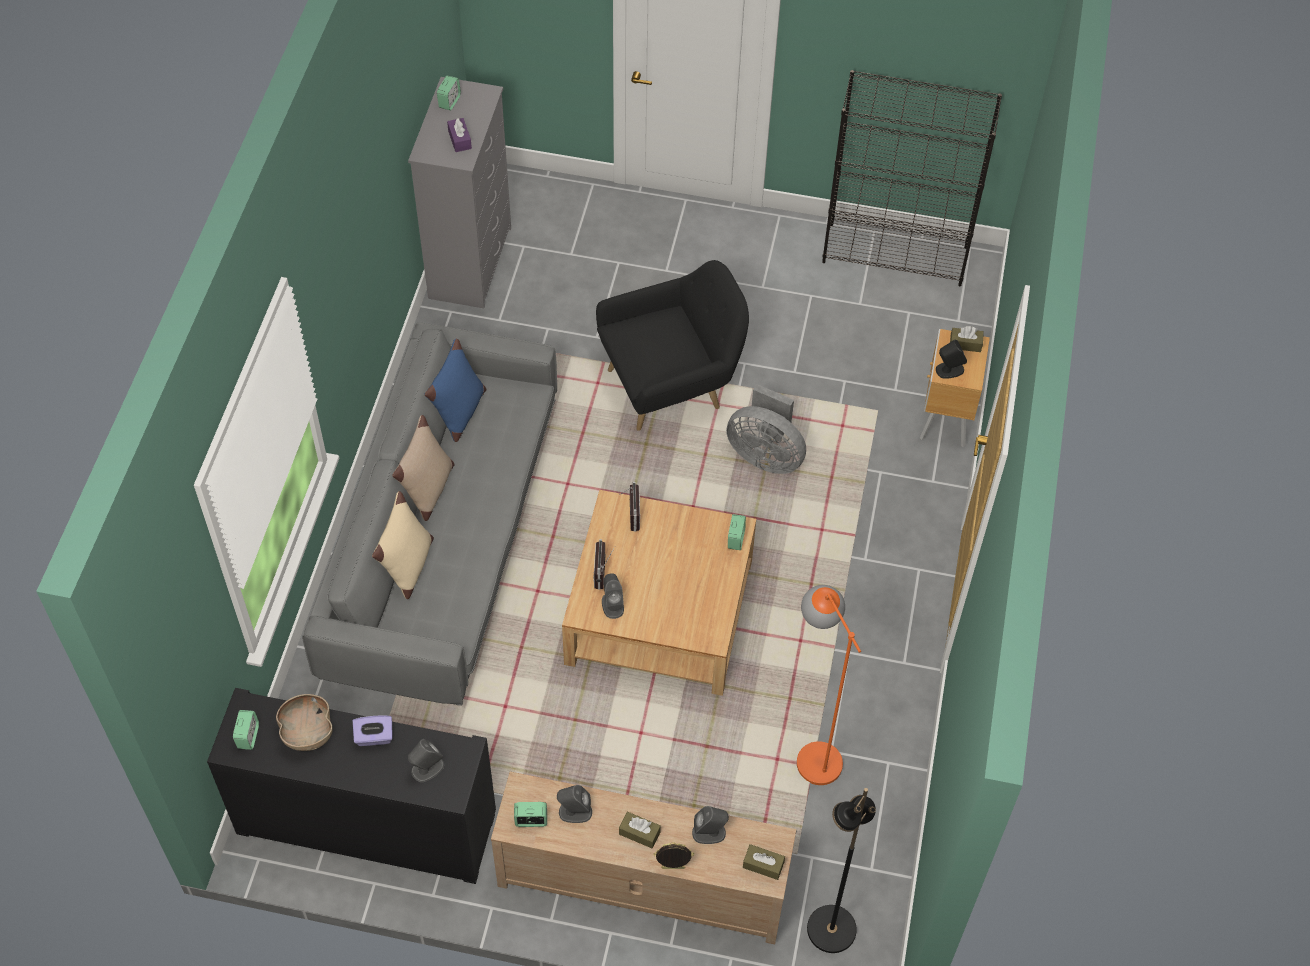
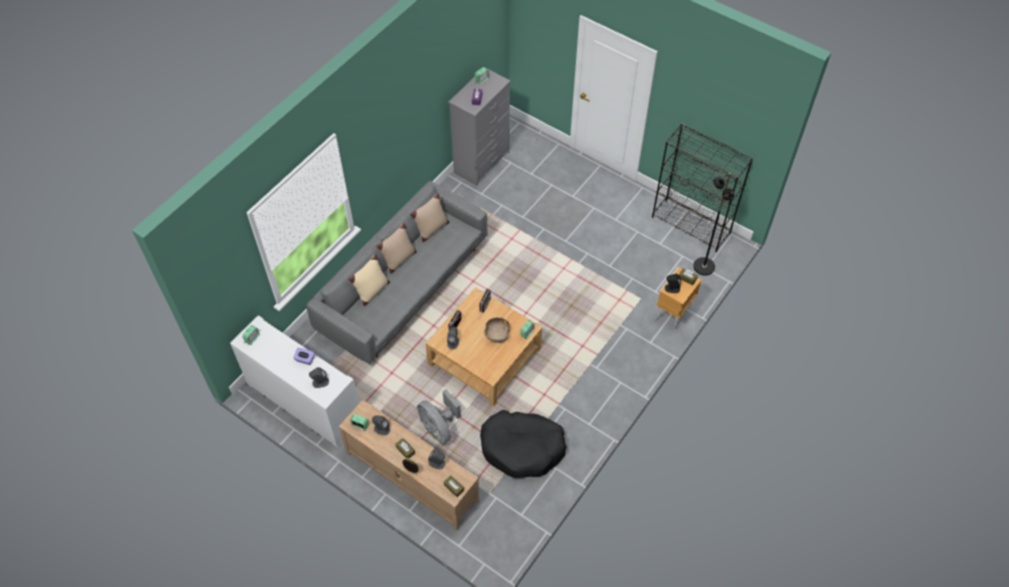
camera: 25 degrees right, 0 degrees up
(307, 732) = (277, 346): brown bowl -> brown bowl (497, 335)
(366, 822) = (304, 401): black cabinet -> white cabinet
(459, 413) = (431, 229): blue pillow -> beige pillow
(671, 385) = (546, 252): black armchair -> none
(765, 455) = (574, 300): grey fan -> grey fan (439, 428)
(811, 750) = (522, 448): orange floor lamp -> black dog bed
(830, 929) = (487, 534): black floor lamp -> black floor lamp (703, 266)

